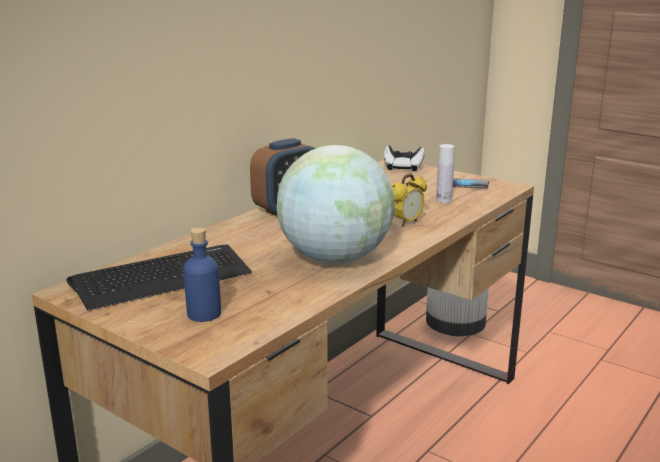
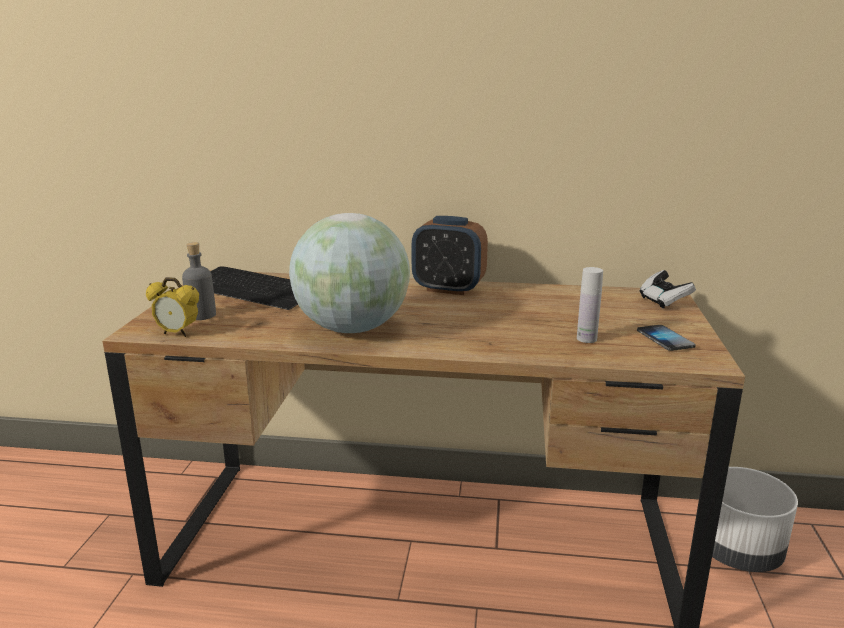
camera: 60 degrees right, 0 degrees up
(204, 314) = (201, 315): blue bottle -> grey bottle
(406, 223) = (485, 336): alarm clock -> alarm clock (177, 333)

